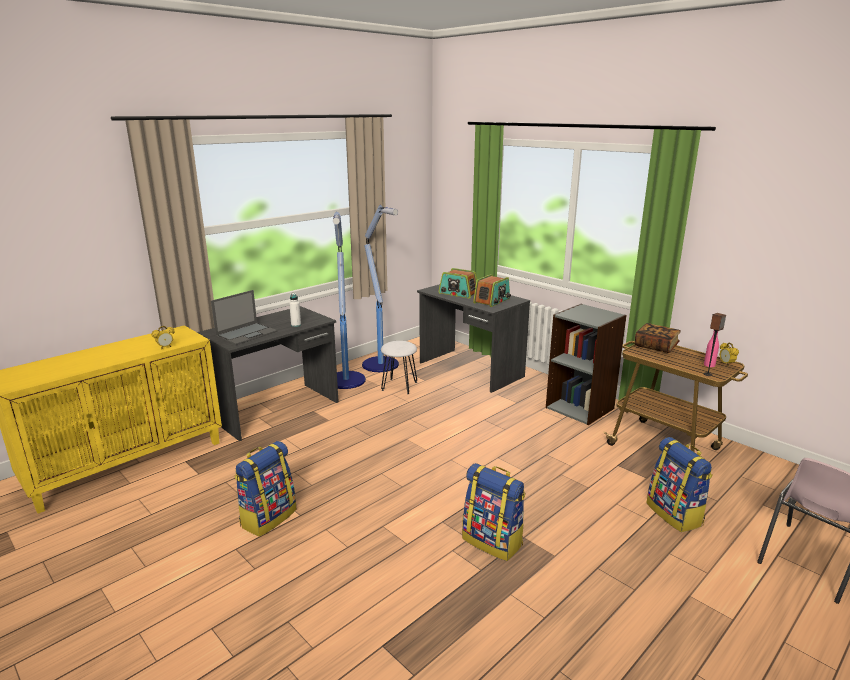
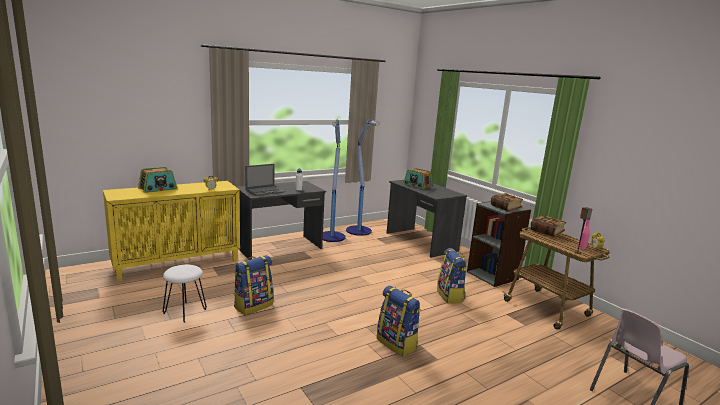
camera: 10 degrees right, 5 degrees down
(399, 386) = (366, 245): white stool -> white stool (184, 311)
(492, 301) = (439, 192): radio -> radio (158, 189)
(594, 317) = (505, 208): none -> book
(675, 514) = (538, 350): backpack -> backpack (450, 296)

